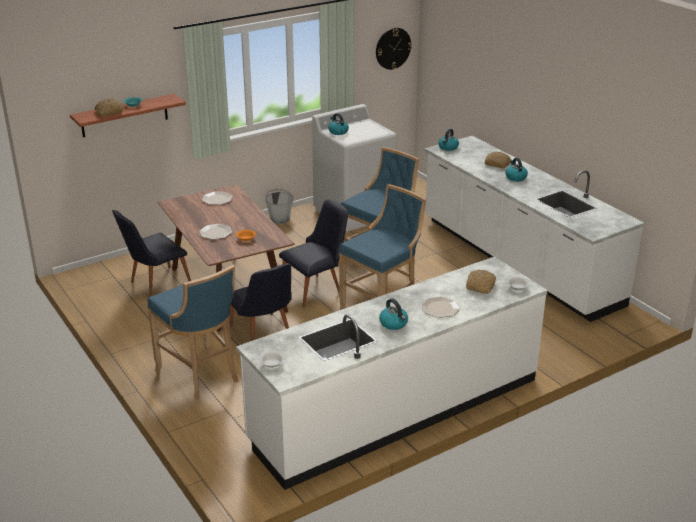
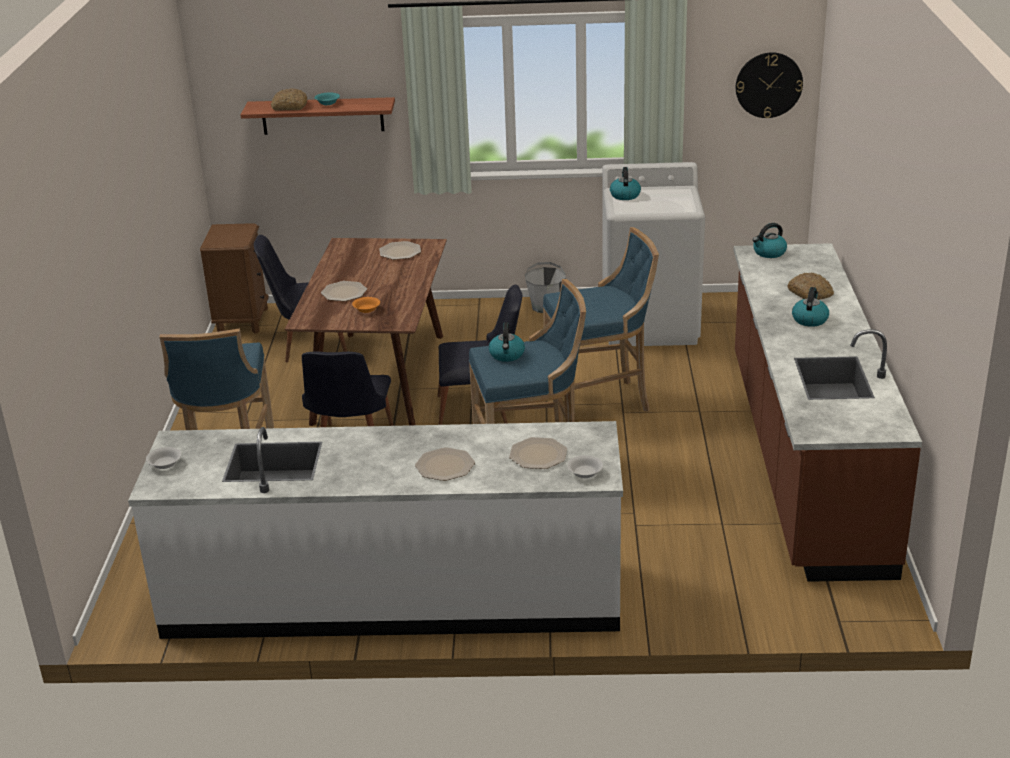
camera: 35 degrees right, 0 degrees up
(83, 281) = (242, 321): none -> brown nightstand
(394, 324) = (361, 466): kettle -> kettle (507, 355)
(481, 286) = (538, 455): bread -> plate
(517, 261) = (804, 458): white counter -> brown counter

